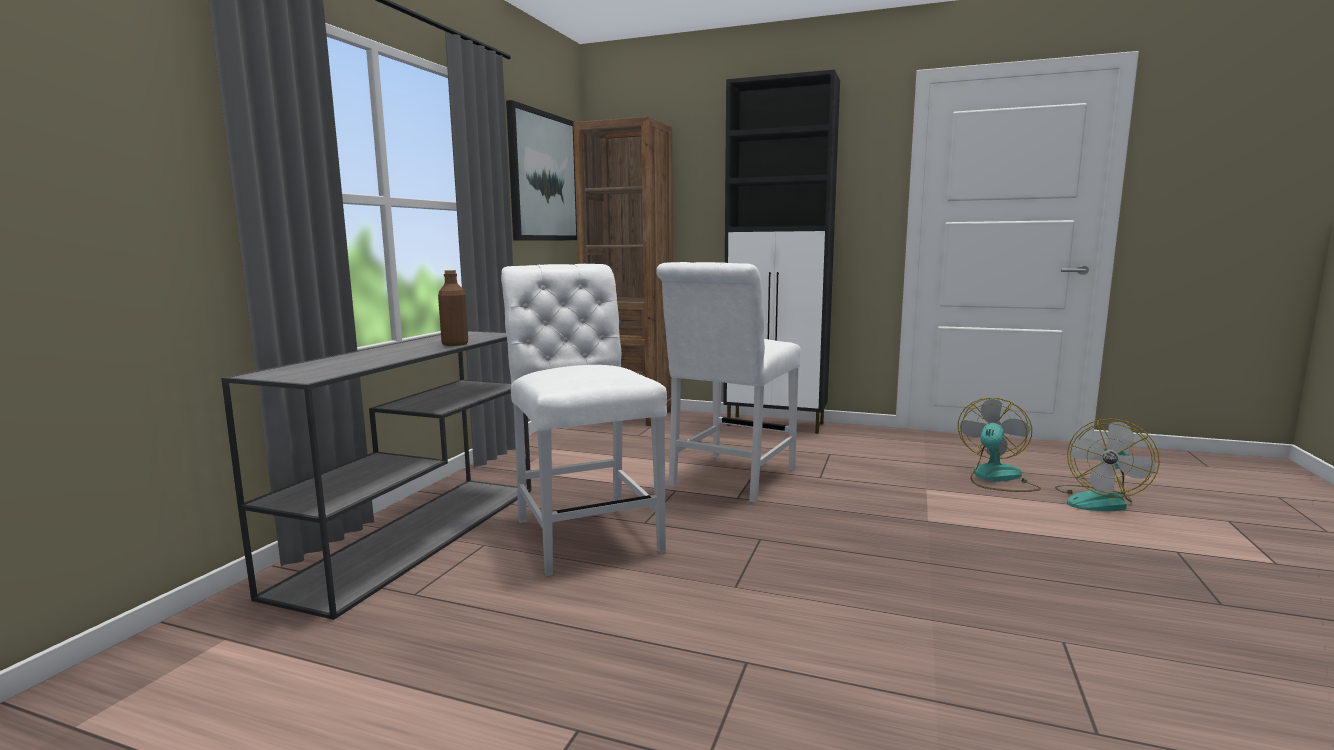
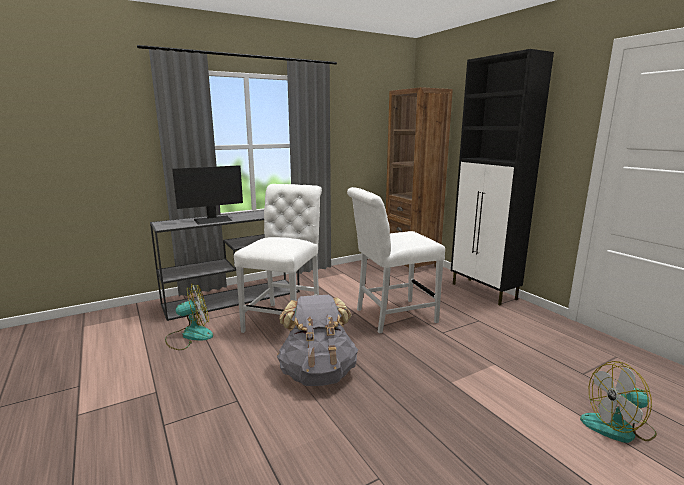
camera: 40 degrees right, 5 degrees up
(384, 356) = (213, 220): none -> monitor
(455, 344) = (252, 217): brown bottle -> none
(543, 177) = (371, 123): picture -> none
(780, 576) = (318, 373): none -> grey backpack
(996, 478) = (564, 378): fan -> fan (190, 336)

